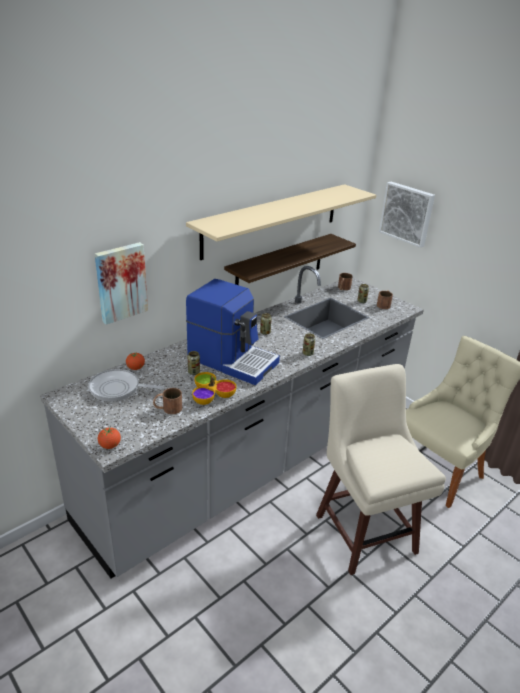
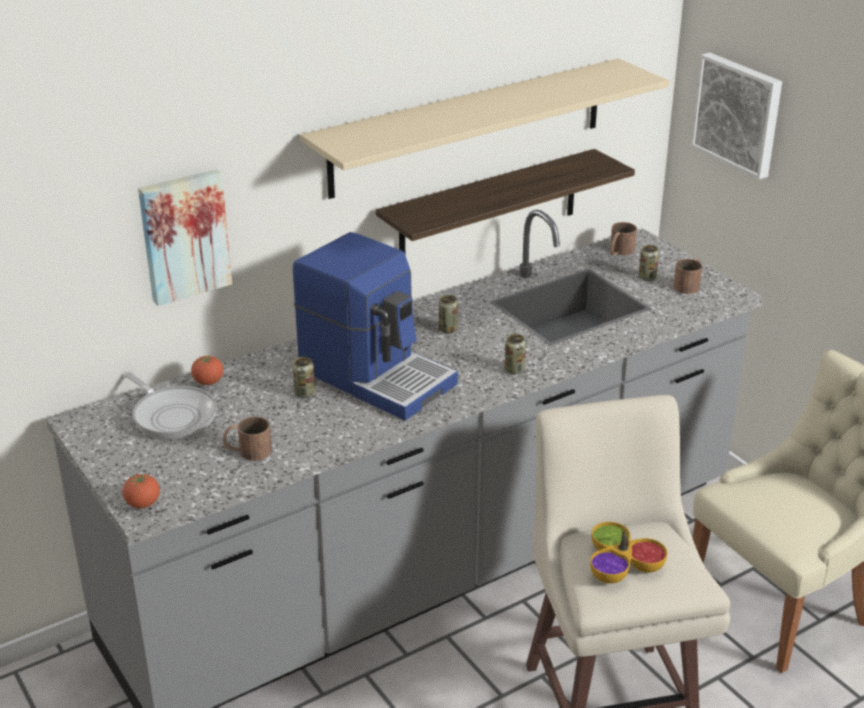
camera: 10 degrees right, 0 degrees up
(118, 389) = (172, 415): frying pan -> frying pan turned 150 degrees counterclockwise
(211, 394) = (325, 432): bowl -> bowl (621, 564)

